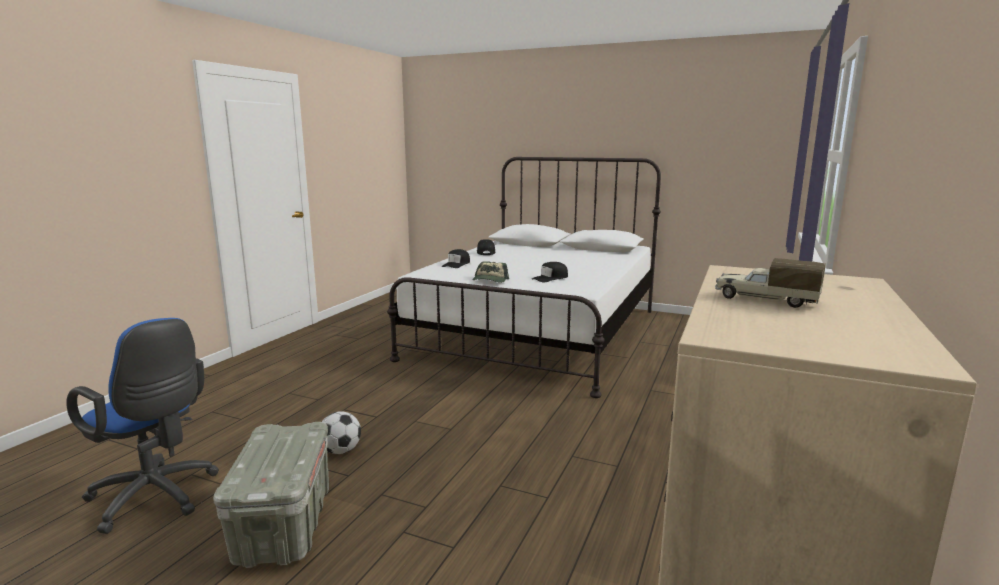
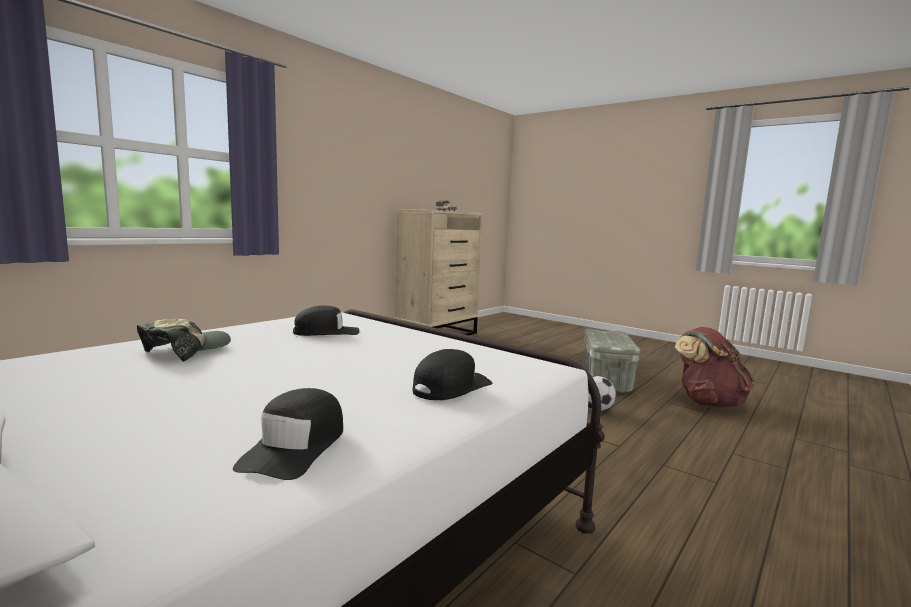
camera: 165 degrees left, 5 degrees down
(157, 498) = (707, 402): blue office chair -> brown backpack
(490, 280) = (425, 338): cap -> cap (186, 351)

